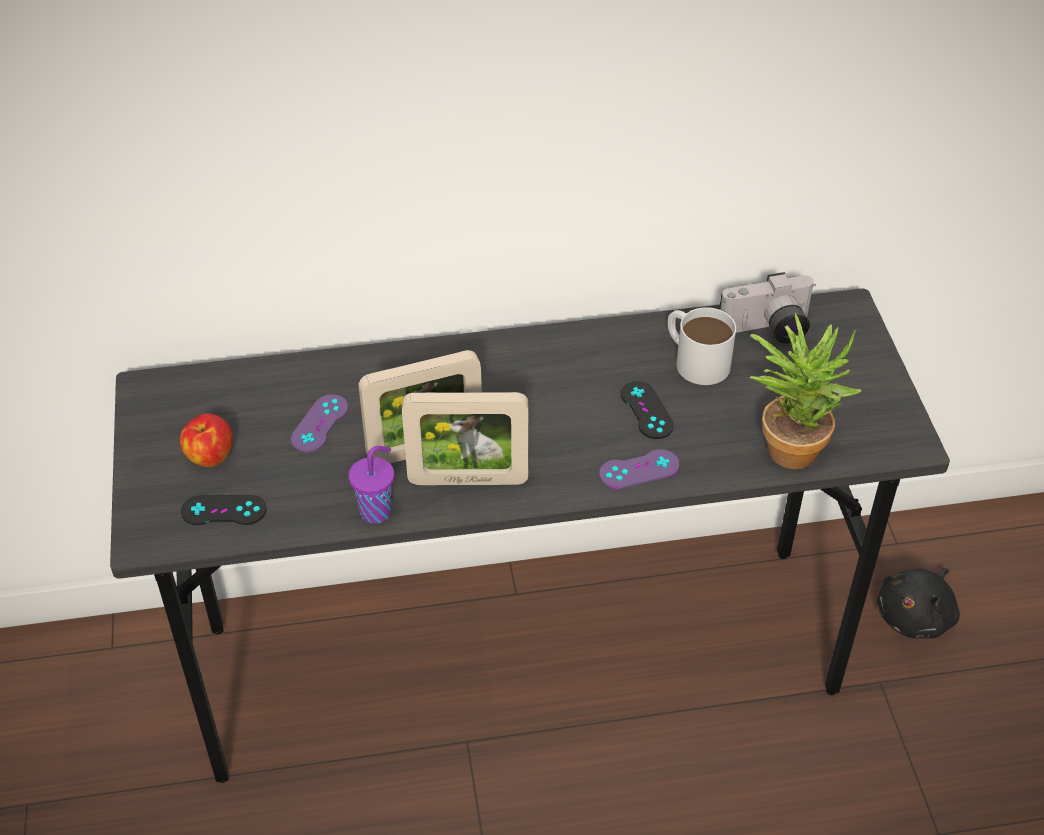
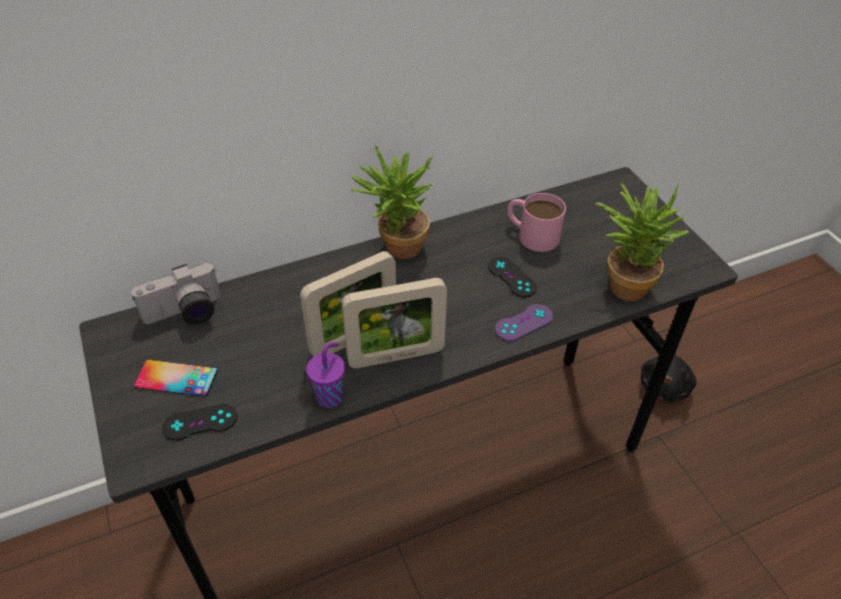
camera: 15 degrees left, 0 degrees up
(210, 456) = (176, 378): apple -> phone
(320, 423) = (262, 333): purple game controller -> none
(513, 349) = (396, 249): none -> potted plant
(695, 359) = (531, 234): white mug -> pink mug
(768, 331) = (574, 205): camera -> camera (185, 314)

